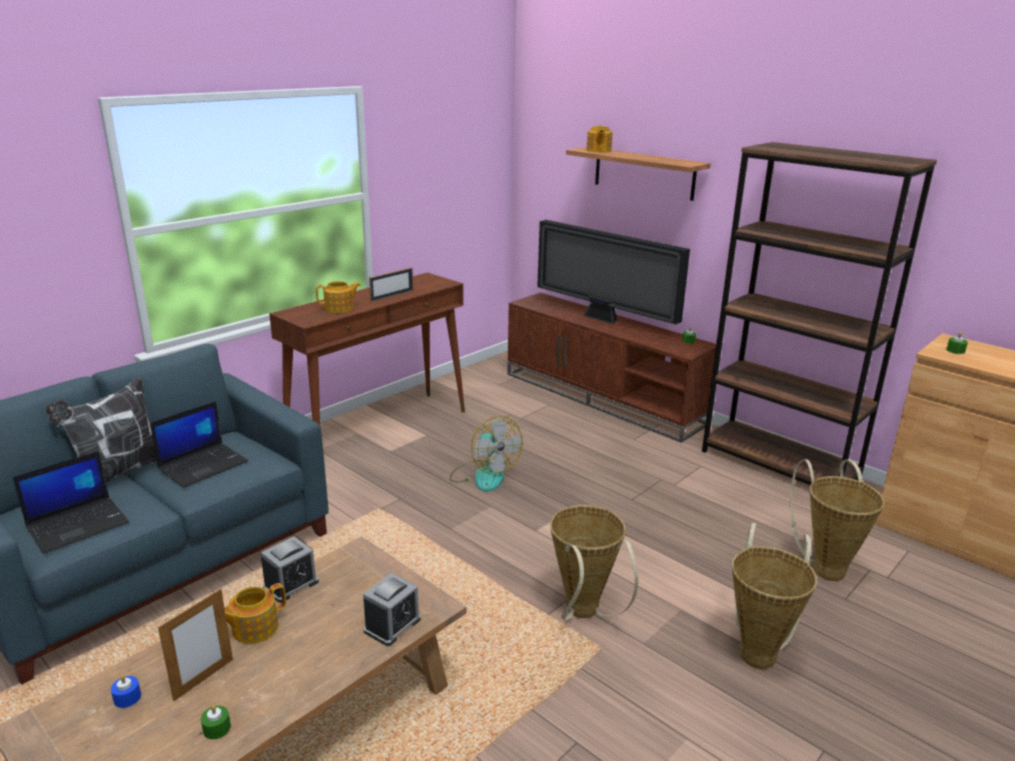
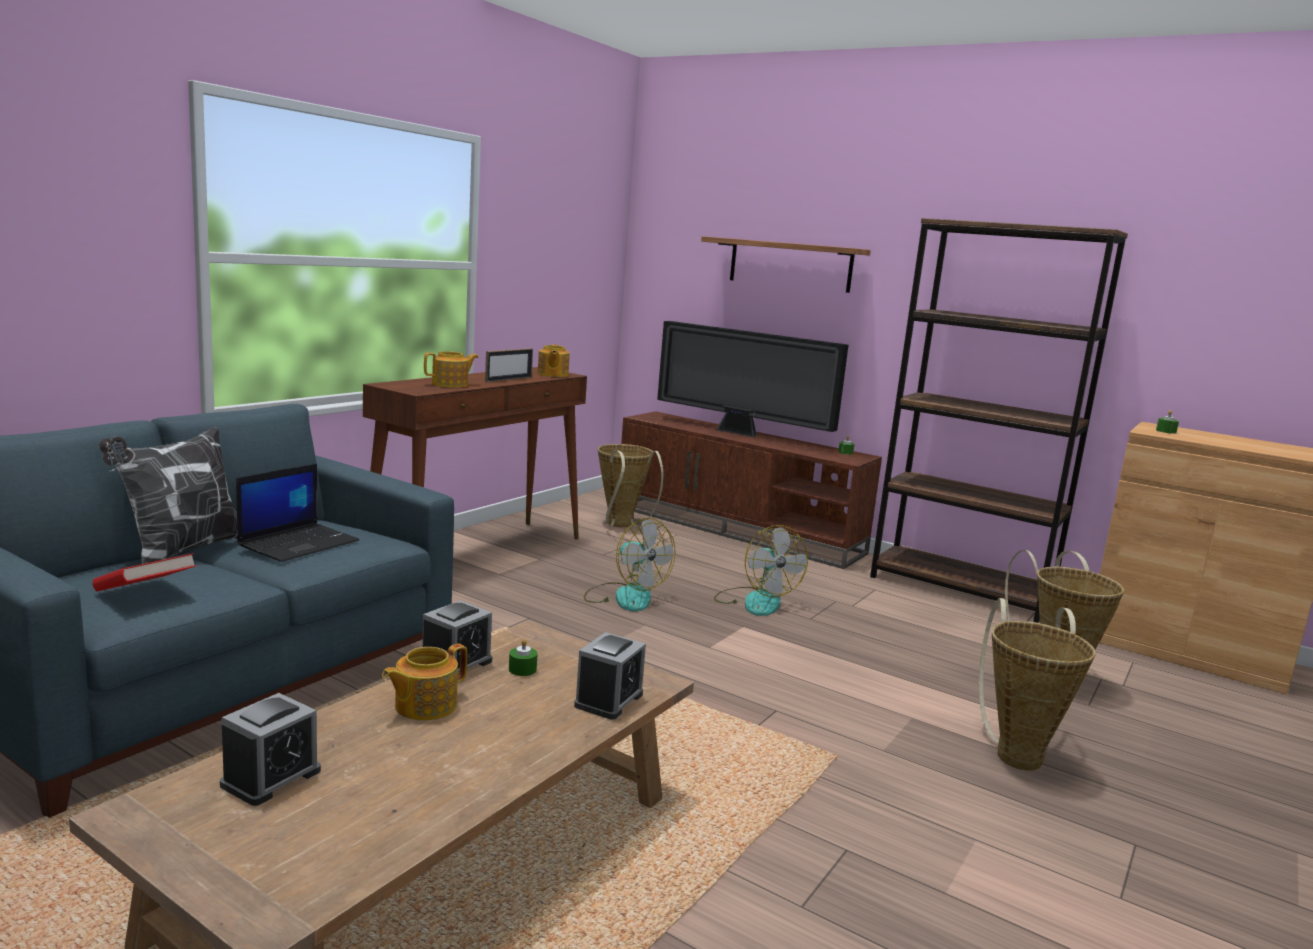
camera: 10 degrees left, 10 degrees down
(79, 524) = (144, 594): laptop -> red book
(127, 698) = (271, 778): blue candle -> alarm clock
(204, 679) = (375, 756): picture frame -> none
(217, 728) = (416, 805): green candle -> green candle (522, 669)
(583, 614) = (800, 724): basket -> basket (621, 526)
(591, 480) = (755, 601): none -> fan
(598, 150) = (738, 238): teapot -> teapot (552, 374)

